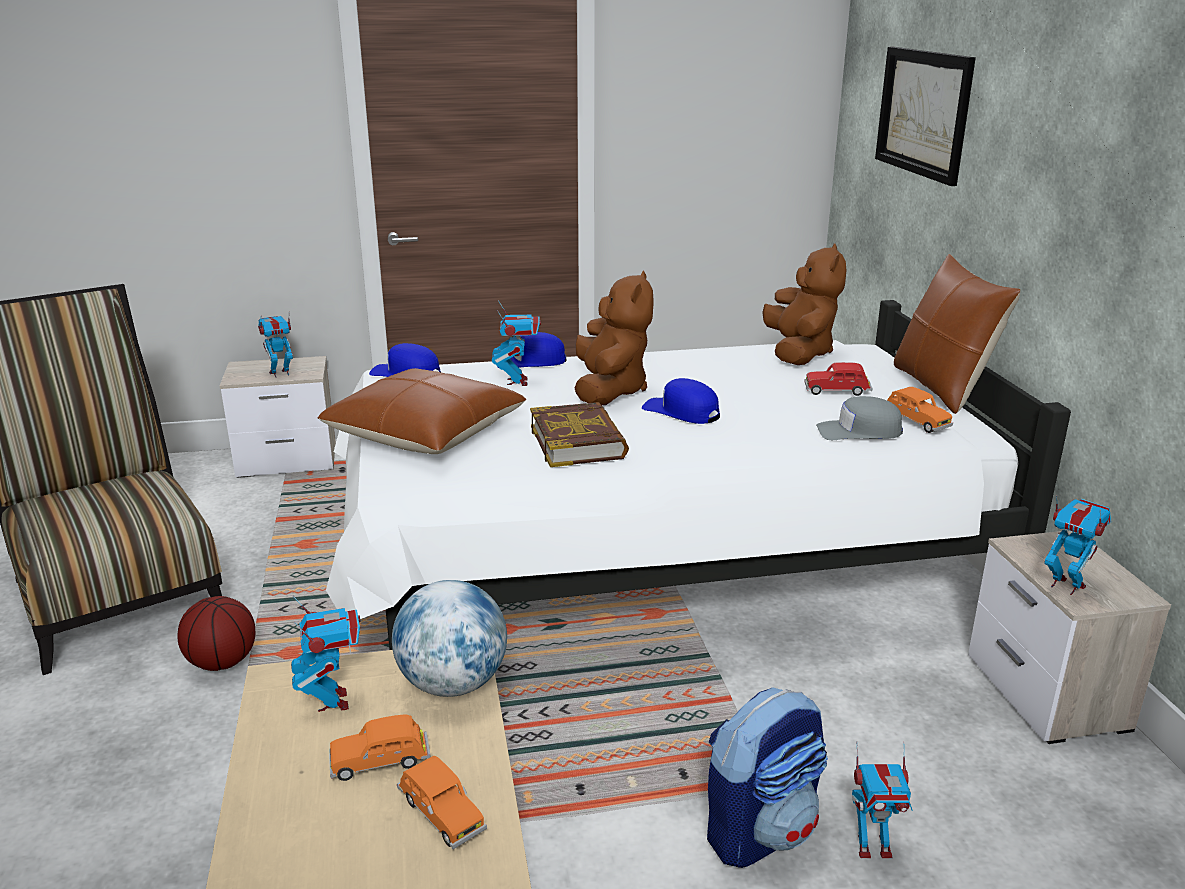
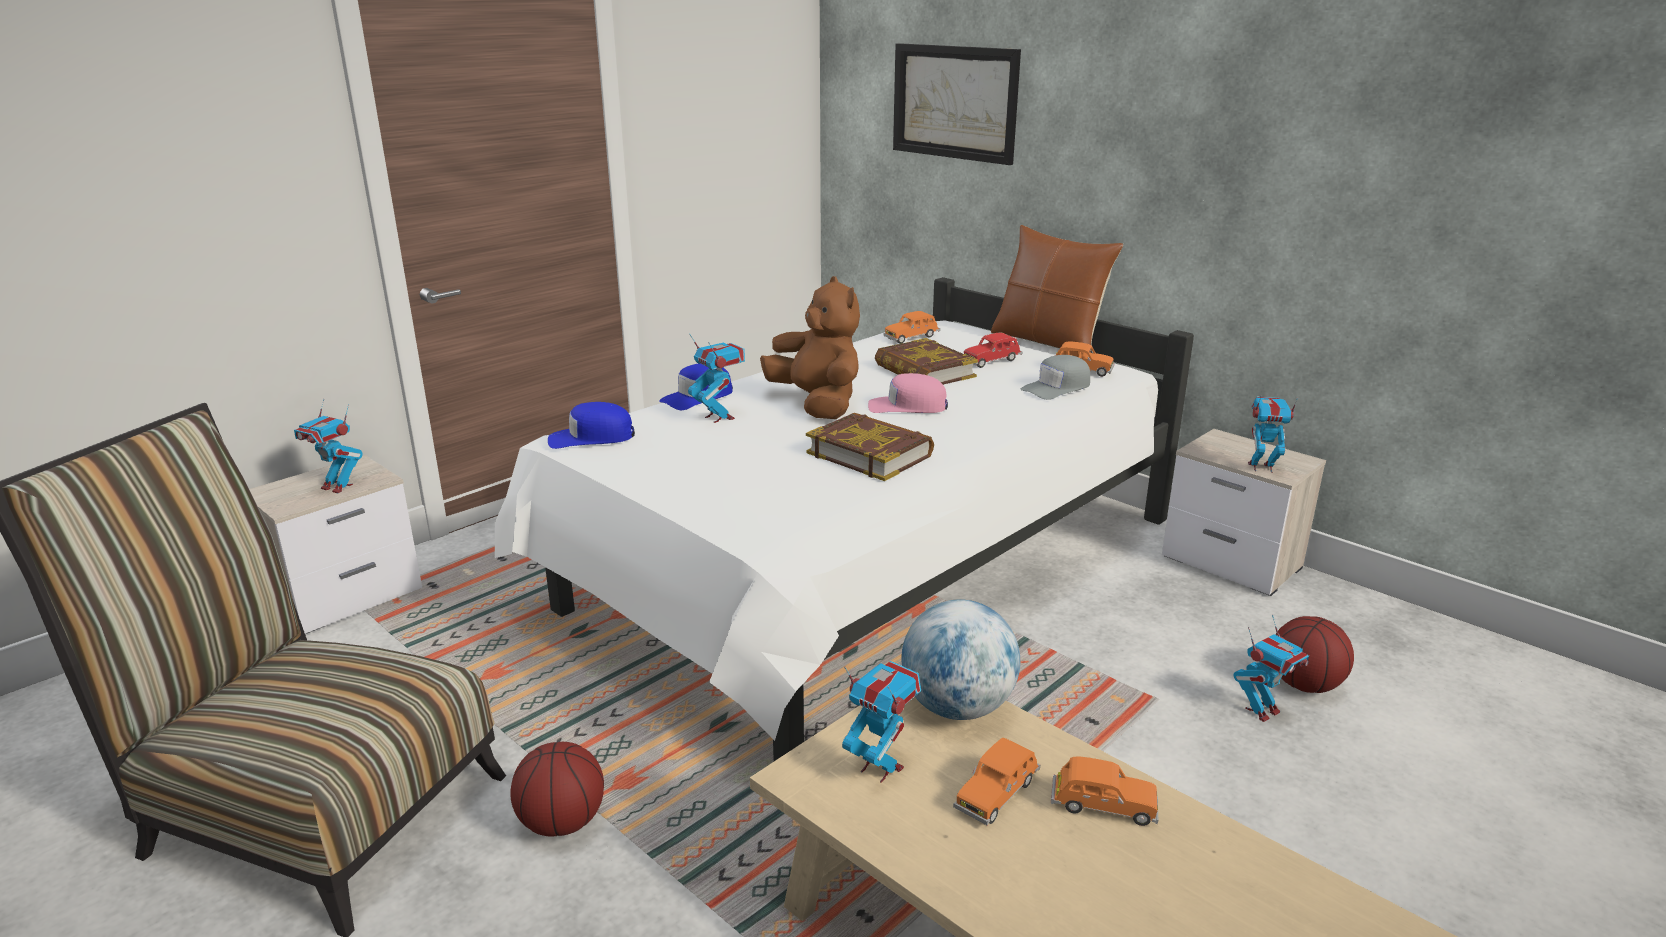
camera: 35 degrees left, 0 degrees up
(280, 373) = (337, 487): toy robot -> toy robot turned 90 degrees counterclockwise
(425, 432) = (715, 485): brown pillow -> none
(681, 412) = (907, 406): blue cap -> pink cap
(753, 385) = (924, 371): none -> book
(760, 830) = (1188, 735): backpack -> none
(799, 353) = (911, 338): brown plush toy -> orange toy car
(959, 846) = (1303, 685): none -> basketball

